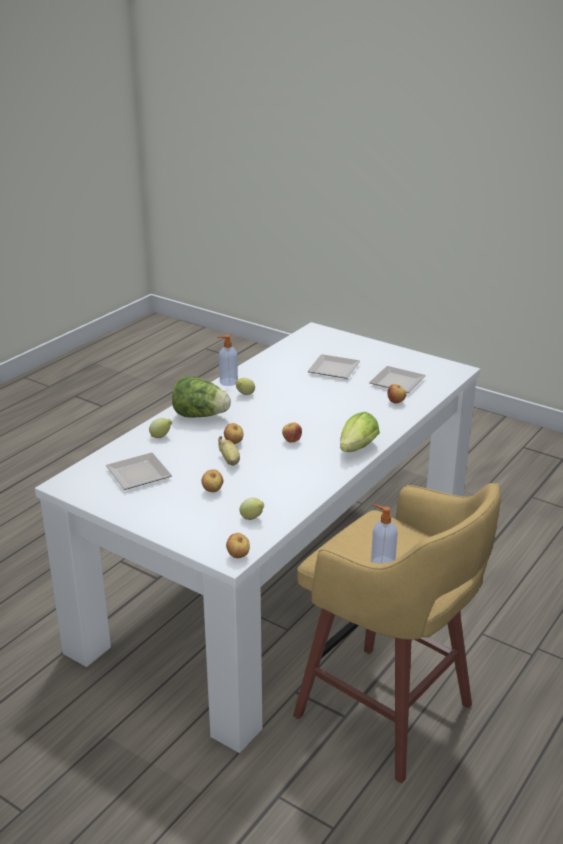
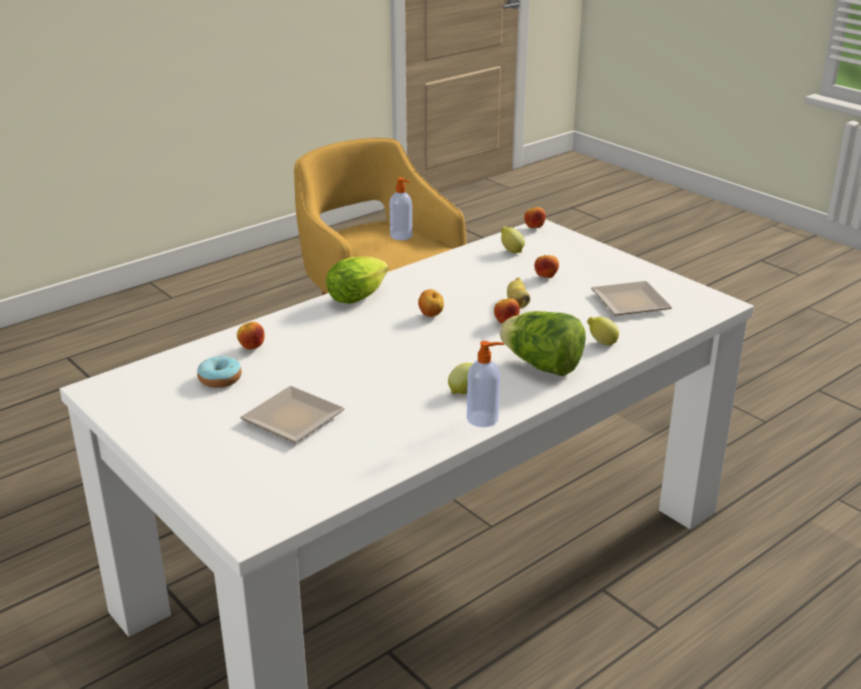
camera: 165 degrees left, 0 degrees up
(395, 382) = (220, 379): plate -> donut

